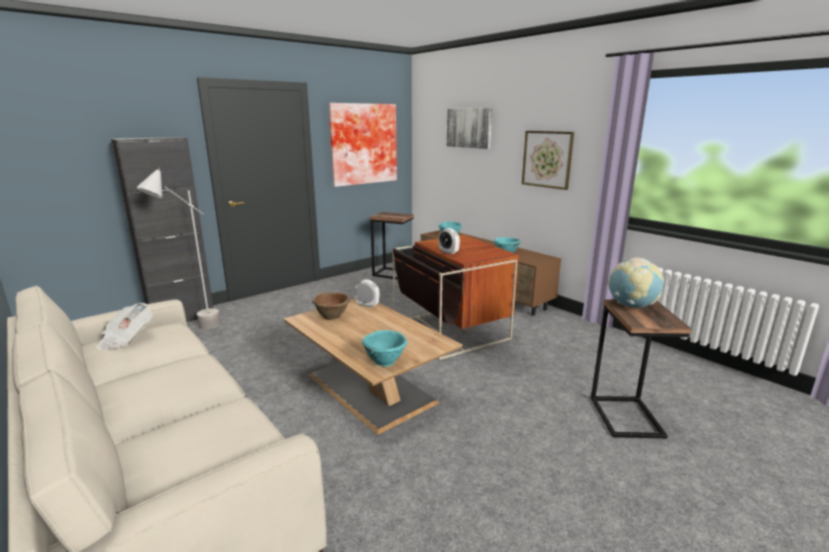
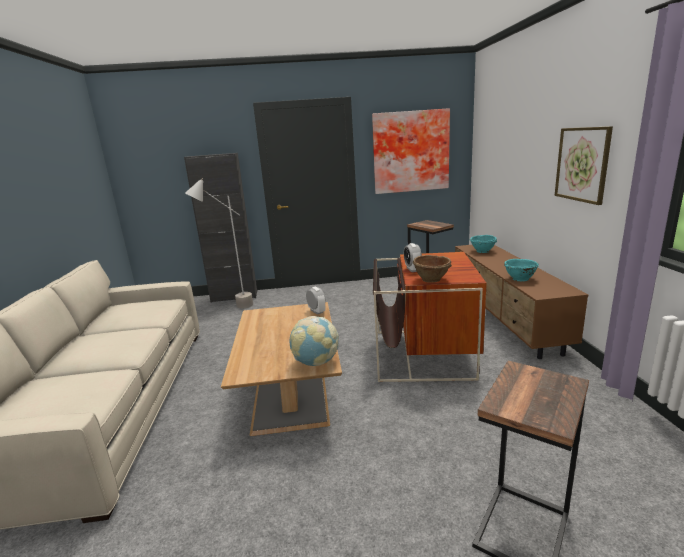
camera: 35 degrees right, 0 degrees up
(126, 339) = (134, 306): newspaper -> none
(332, 316) = (277, 316): brown bowl -> brown bowl (432, 279)
(385, 361) = (256, 368): turquoise bowl -> none
(469, 128) = (514, 129): picture -> none
(631, 306) = (531, 379): globe -> globe (316, 362)

